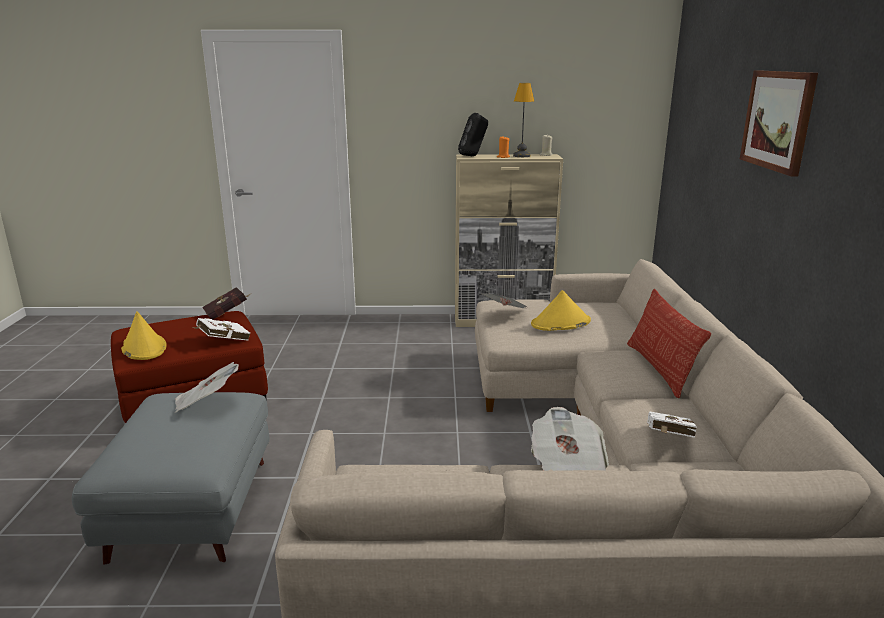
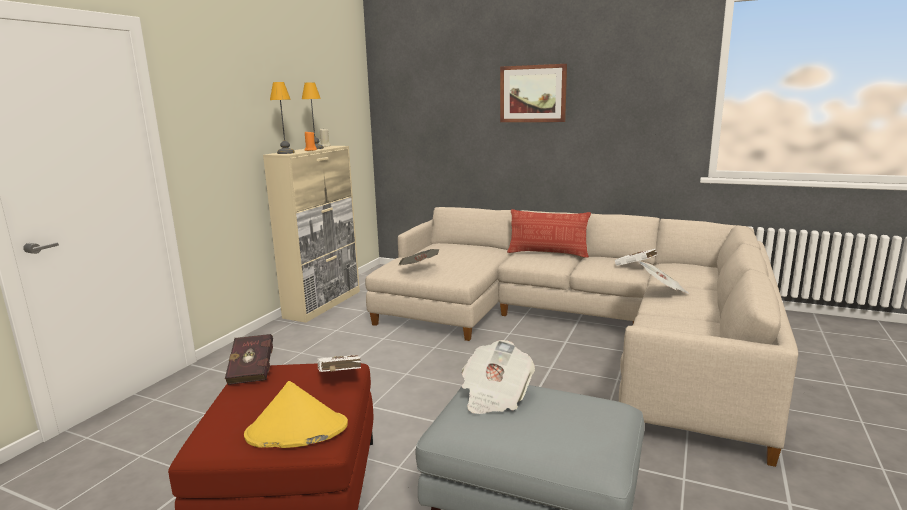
camera: 65 degrees left, 5 degrees down
(473, 156) = (286, 153): black speaker -> table lamp
(560, 323) = (460, 258): yellow hat -> none

